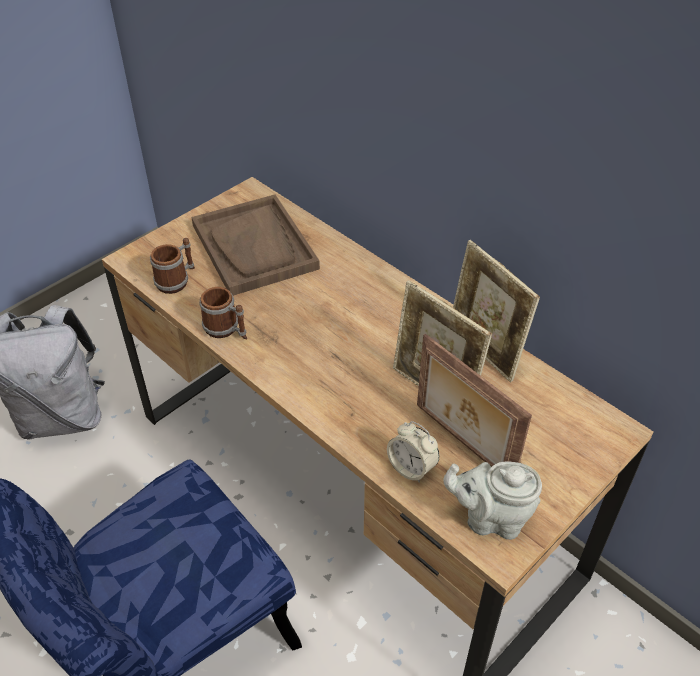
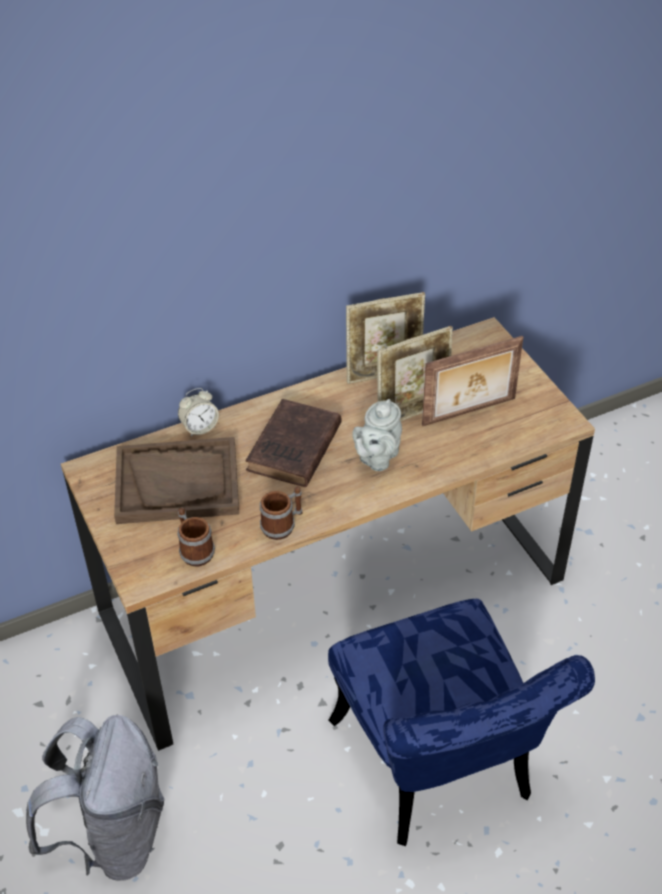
camera: 70 degrees left, 0 degrees up
(331, 310) = (293, 449): none -> brown book
(411, 467) = (481, 445): alarm clock -> alarm clock (199, 428)
(490, 518) = (538, 418): grey teapot -> grey teapot (376, 458)

